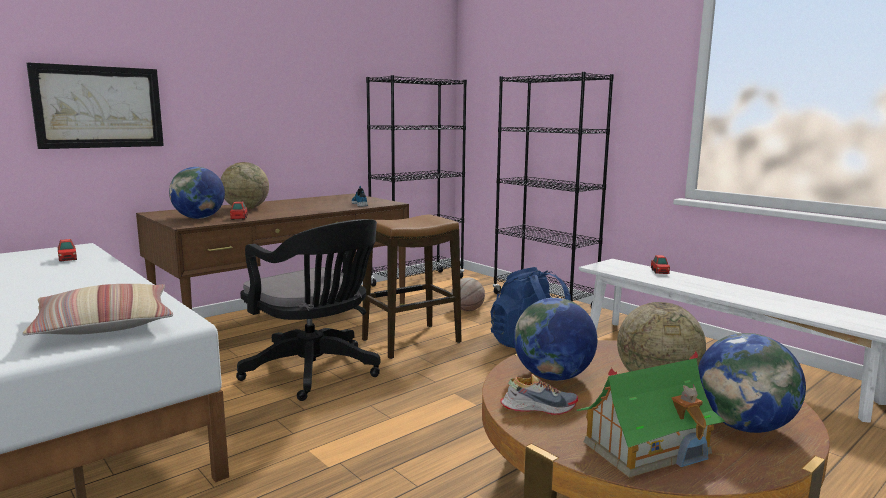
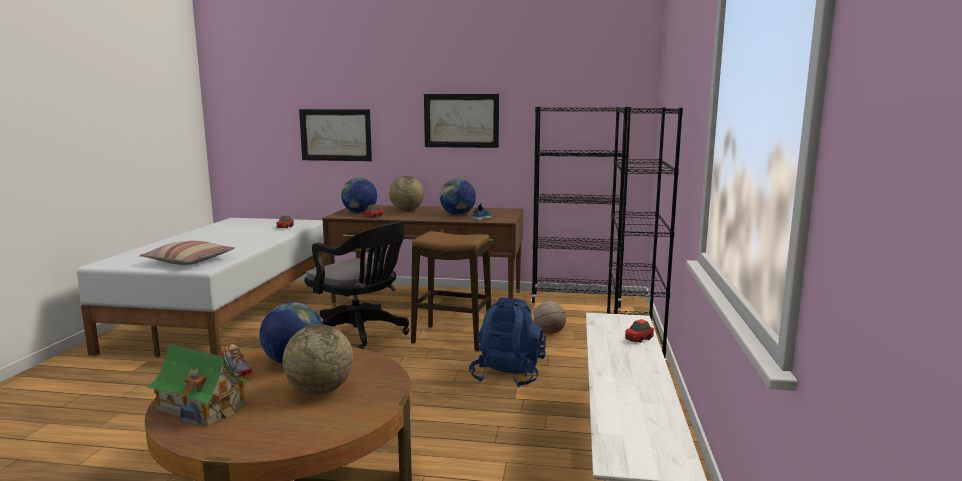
camera: 50 degrees right, 0 degrees up
(282, 90) = (461, 120): none -> picture
(316, 372) = (361, 334): black office chair -> black office chair turned 60 degrees counterclockwise
(744, 426) = (263, 429): globe -> globe (458, 214)

